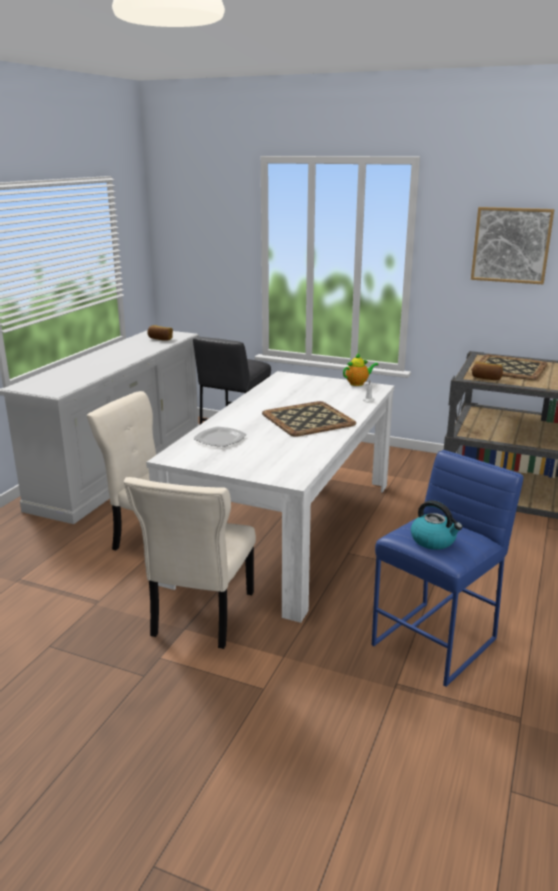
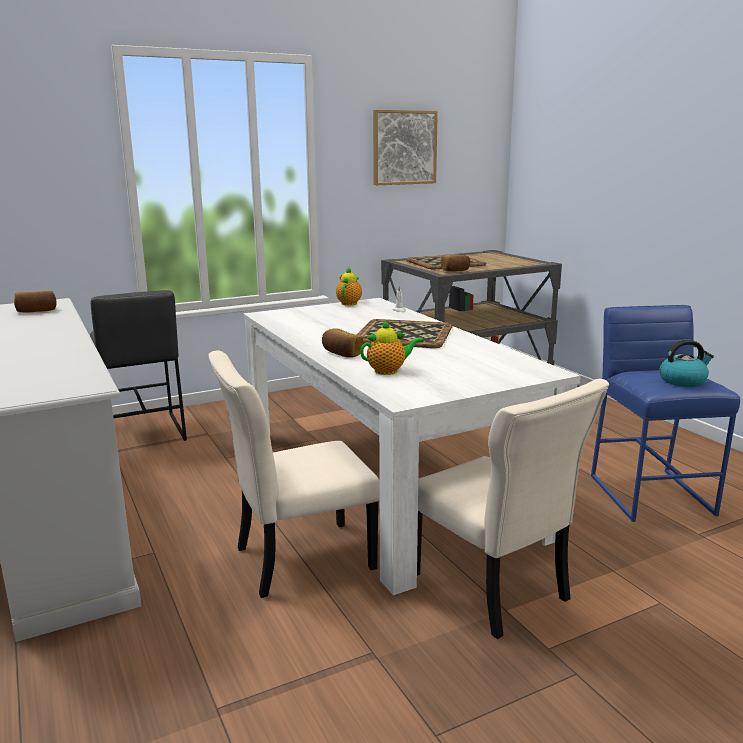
camera: 50 degrees left, 5 degrees down
(219, 439) = (389, 371): plate -> teapot
(234, 418) = (341, 353): none -> bread

